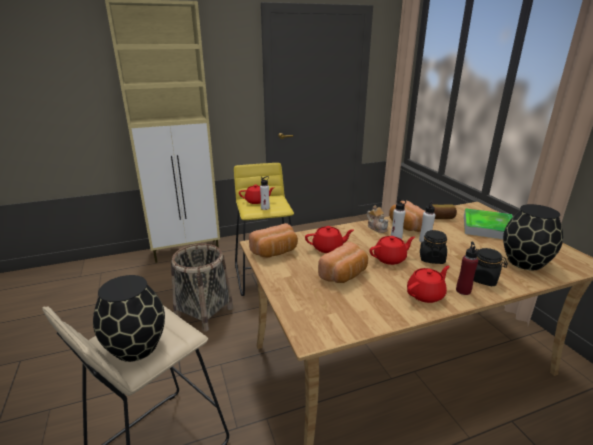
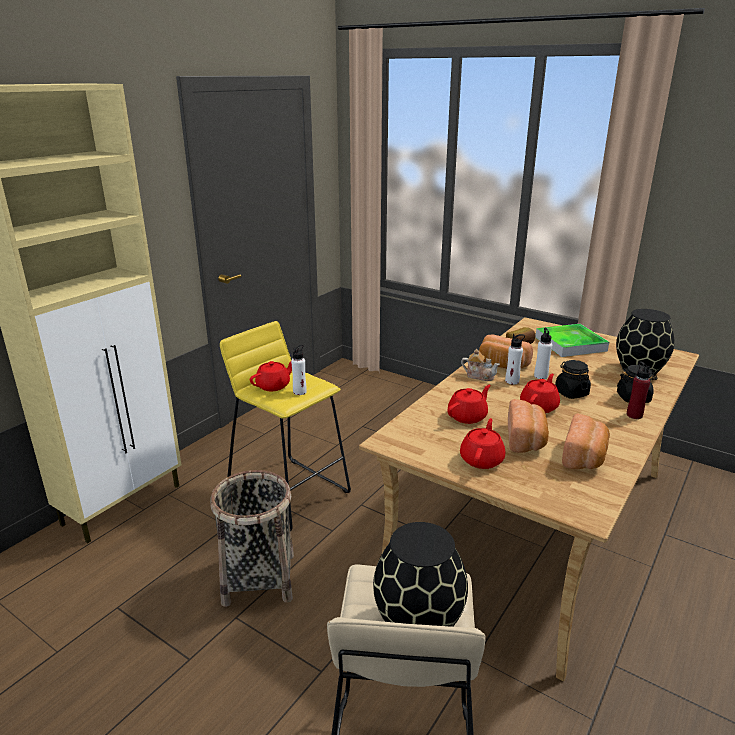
camera: 35 degrees left, 0 degrees up
(275, 252) = (422, 442): bread -> bread (584, 457)
(426, 294) = (614, 431): red teapot -> red teapot (482, 459)

